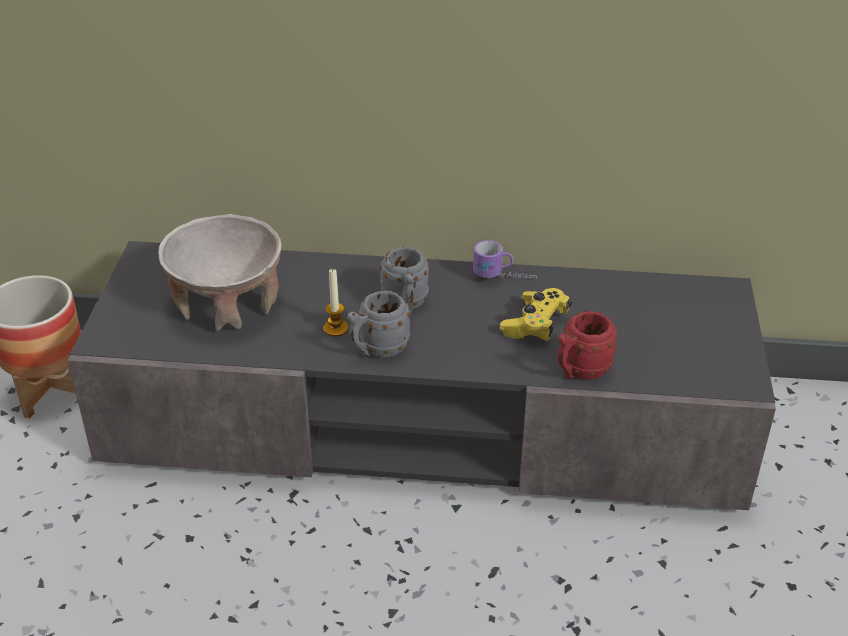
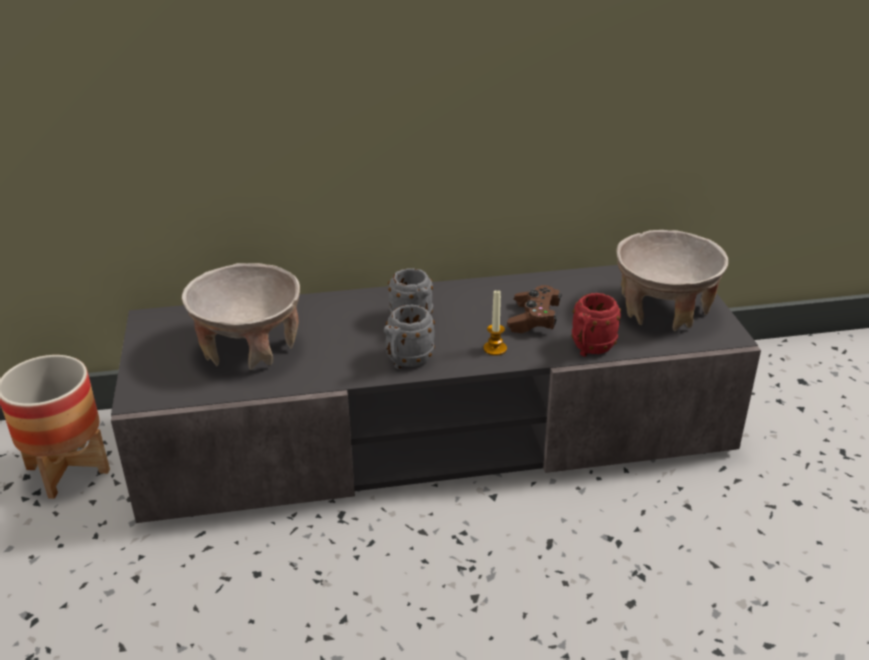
camera: 15 degrees left, 5 degrees down
(336, 328) = (360, 351): candle -> candle (495, 349)
(504, 278) = (489, 288): mug -> none
(535, 325) = (534, 319): yellow game controller -> brown game controller
(687, 338) = (663, 309): none -> beige bowl

